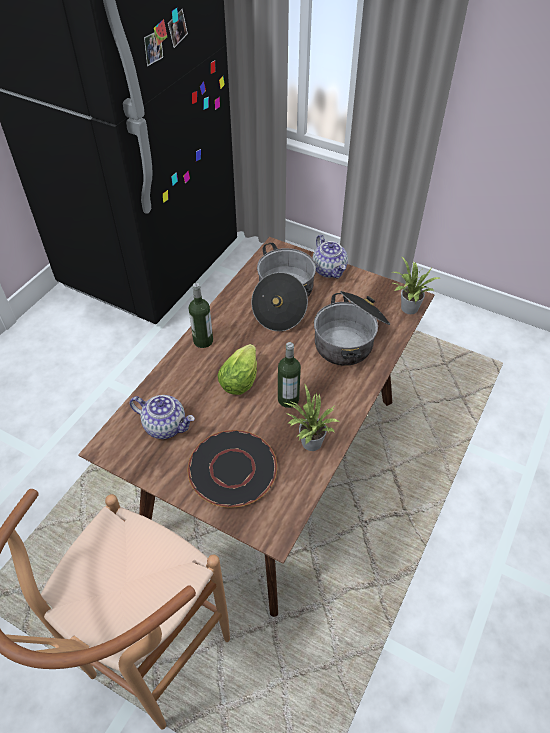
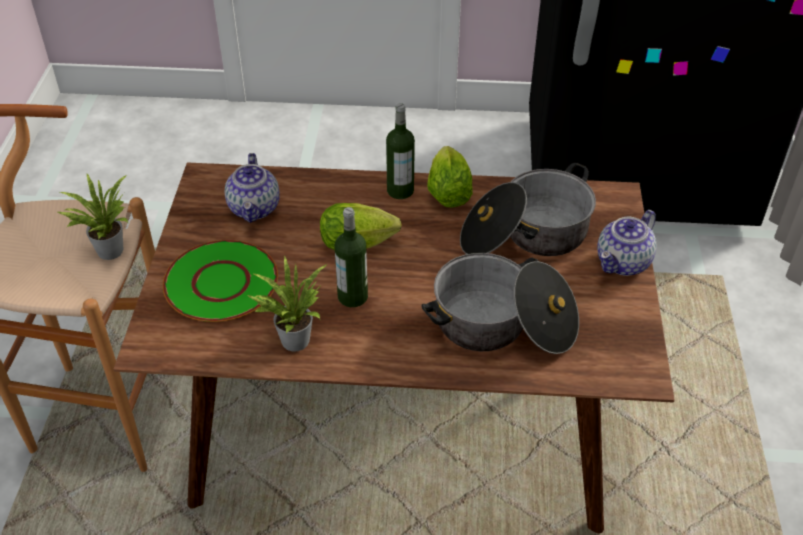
camera: 65 degrees right, 5 degrees down
(219, 318) = (448, 190): none -> lettuce
(232, 469) = (221, 282): black plate -> green plate
(407, 309) = (611, 374): potted plant -> potted plant (107, 249)

